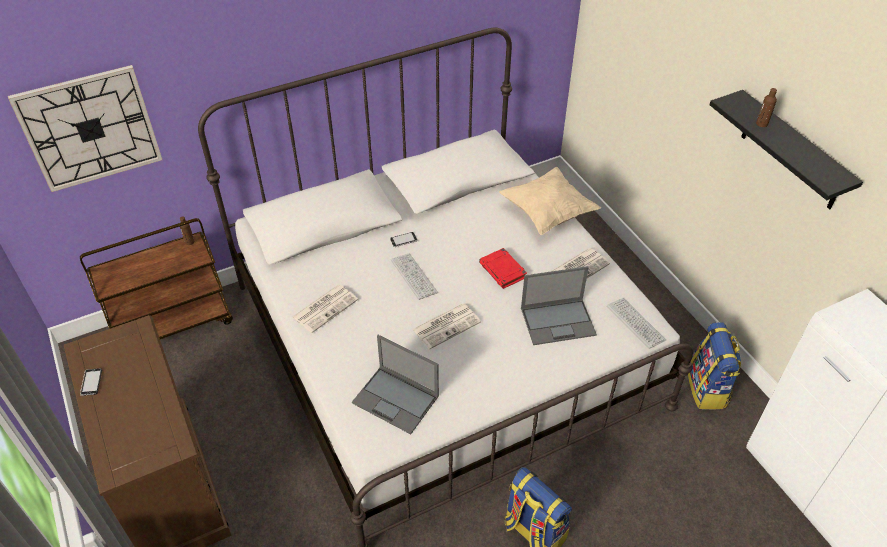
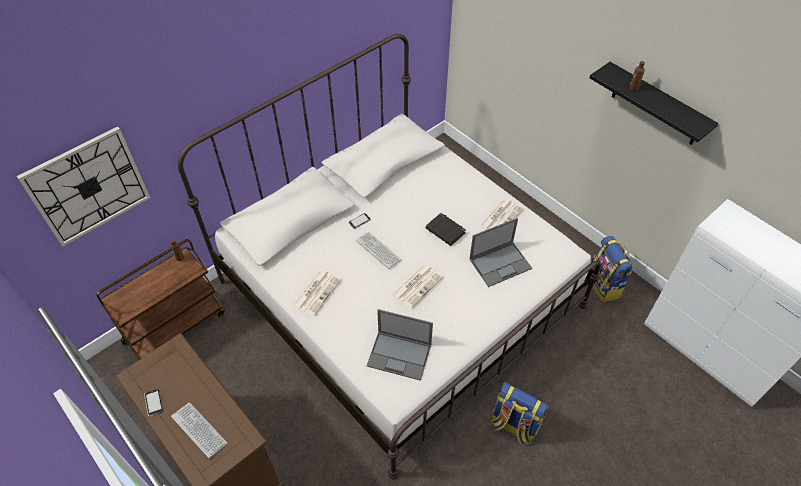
camera: 15 degrees left, 5 degrees up
(503, 271) = (445, 231): red book -> black book
(547, 212) = (463, 175): beige pillow -> none
(635, 323) = (557, 253): keyboard -> keyboard (199, 430)

